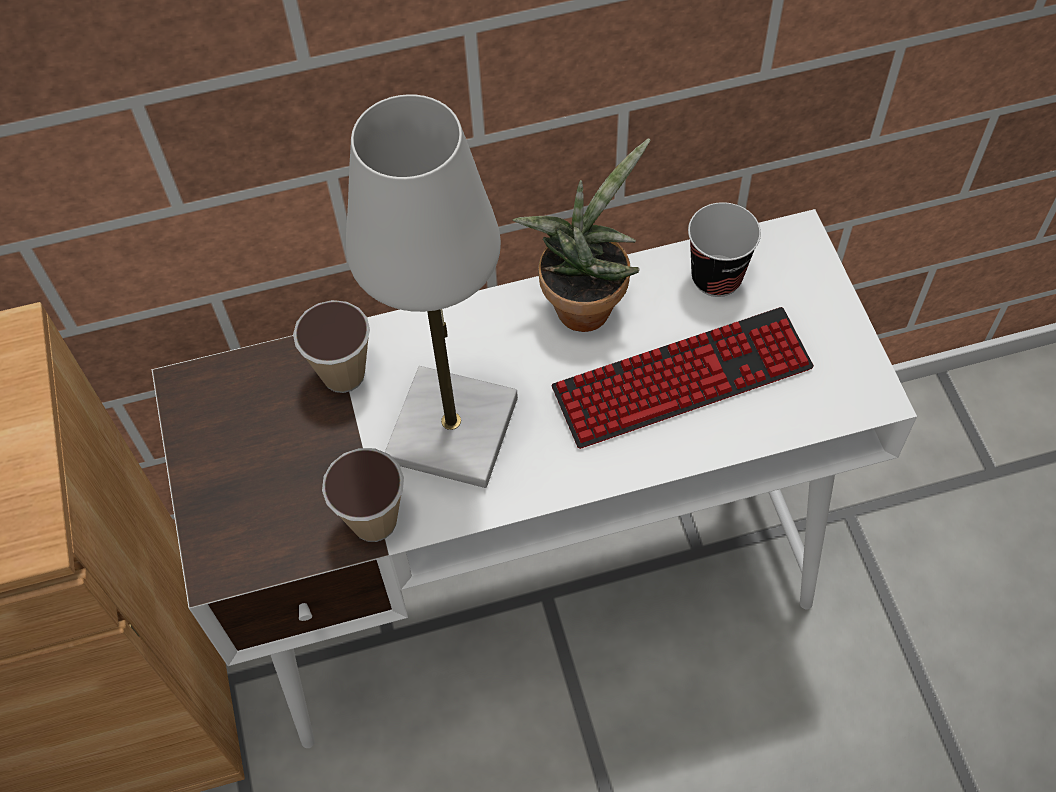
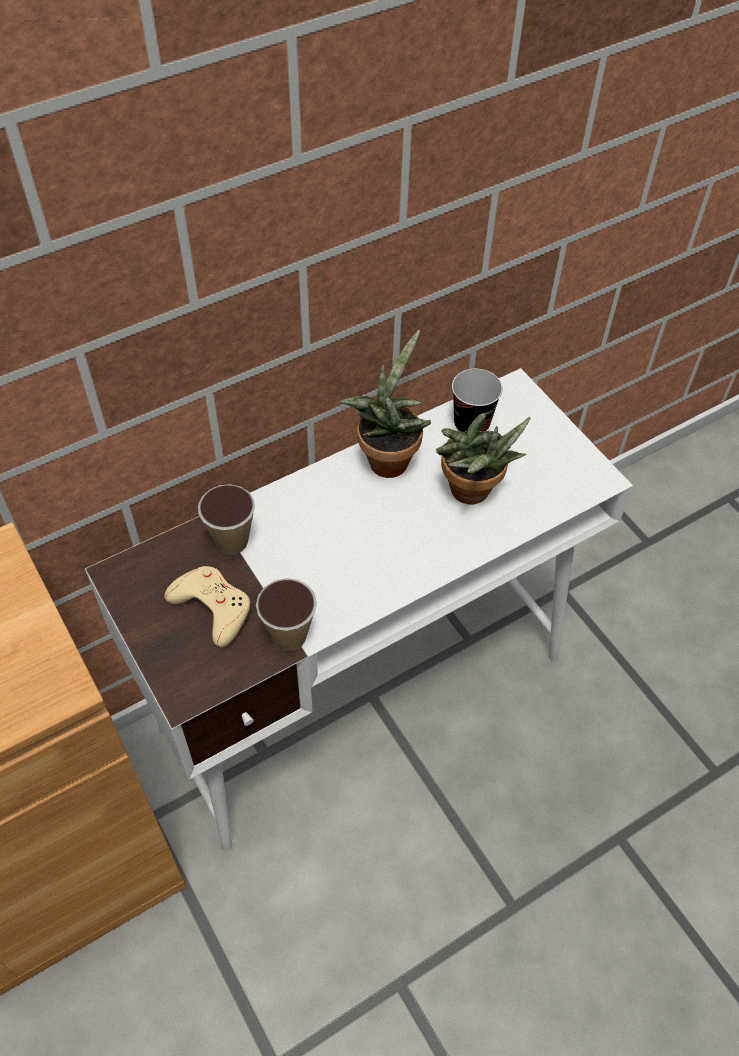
camera: 20 degrees left, 5 degrees down
(289, 459) = (212, 607): none -> beige game controller
(452, 429) = (324, 561): white table lamp -> none
(682, 379) = (472, 494): keyboard -> potted plant

